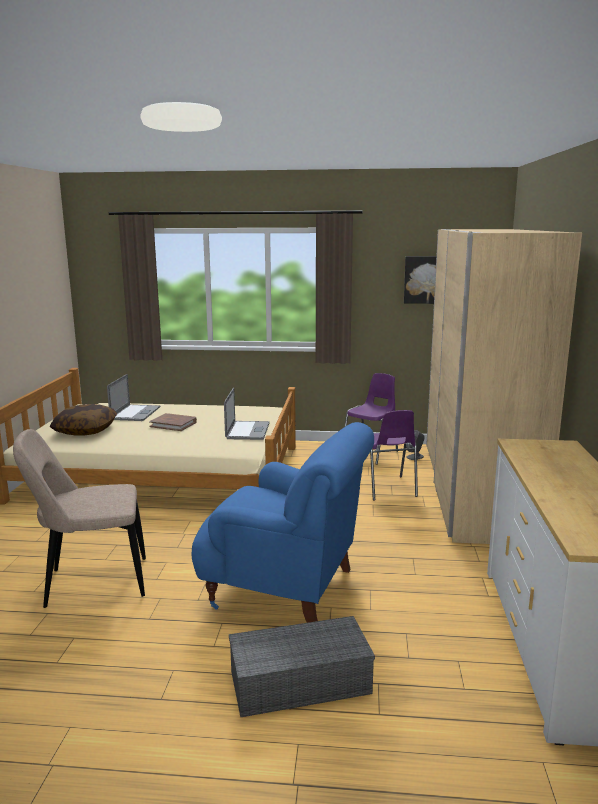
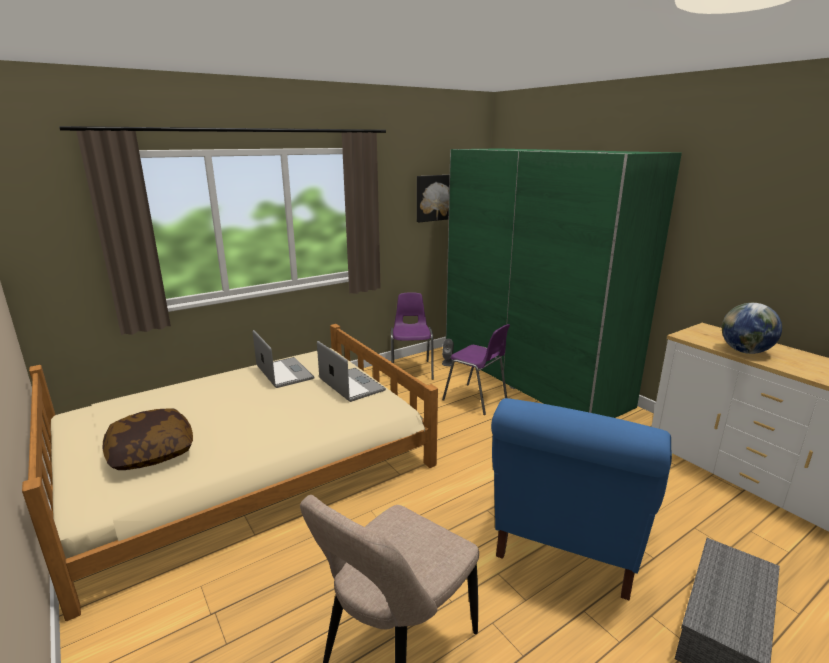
camera: 40 degrees left, 5 degrees up
(135, 413) = (179, 404): laptop -> laptop (284, 373)
(173, 424) = (256, 403): brown book -> none
(286, 589) = (568, 538): blue armchair -> blue armchair turned 135 degrees clockwise
(475, 489) = (530, 377): beige wardrobe -> green wardrobe
(538, 466) = (745, 351): none -> globe

